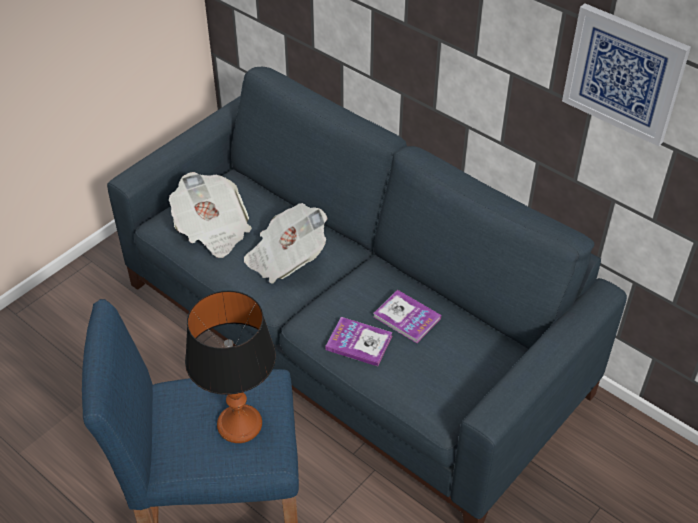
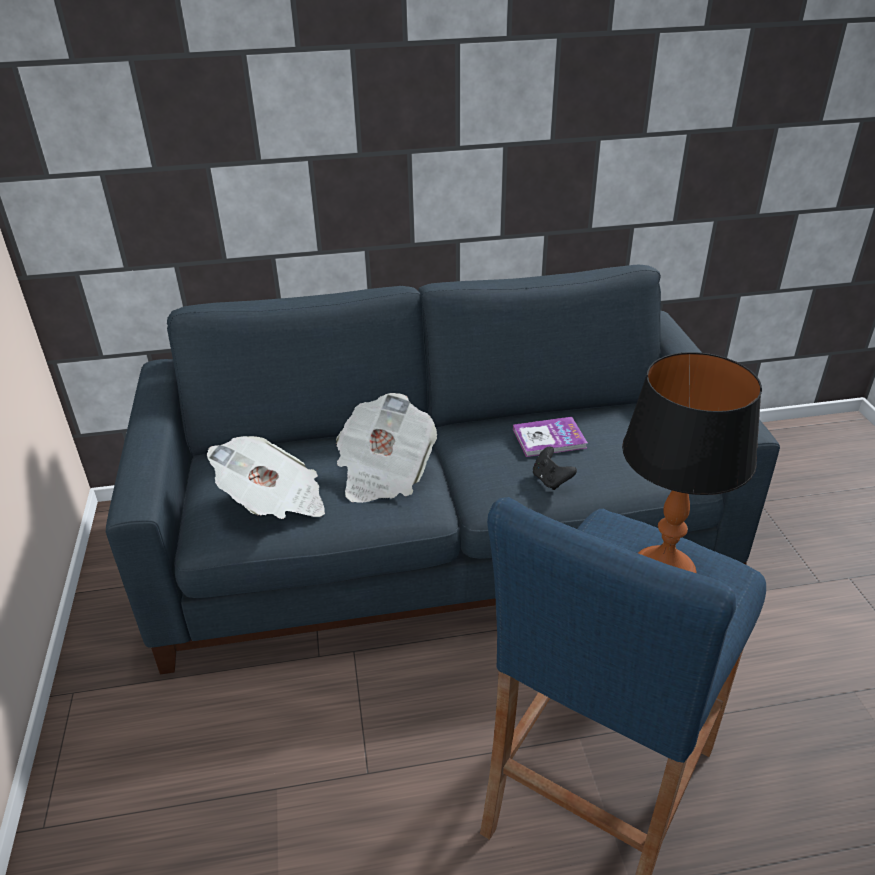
camera: 50 degrees left, 10 degrees down
(359, 343) = (551, 480): book -> black game controller
(624, 73) = (635, 72): picture -> none

